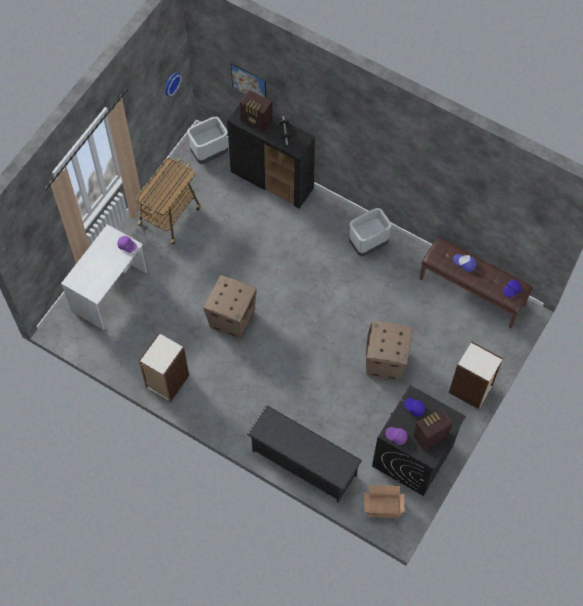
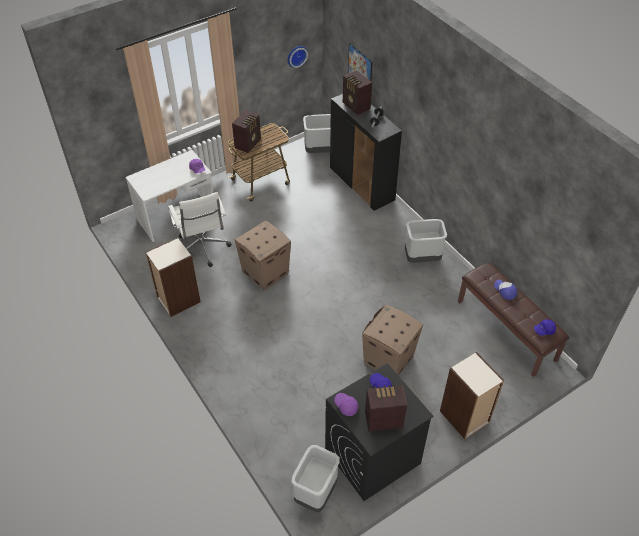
camera: 25 degrees right, 15 degrees down
(158, 194) = (248, 143): none -> radio
(158, 318) = (203, 249): none -> white office chair
(303, 463) = (258, 417): black shoe rack -> none
(382, 506) = (315, 492): cardboard box -> grey trash can

